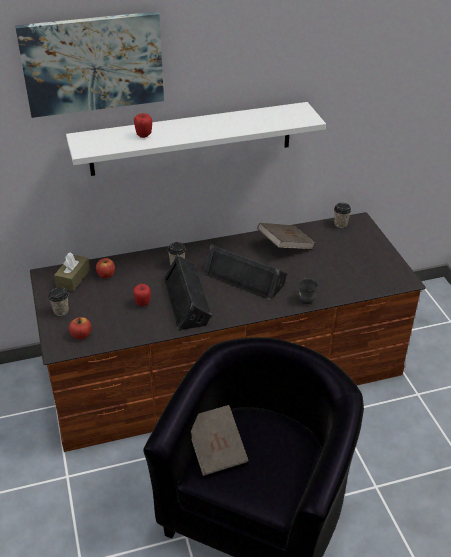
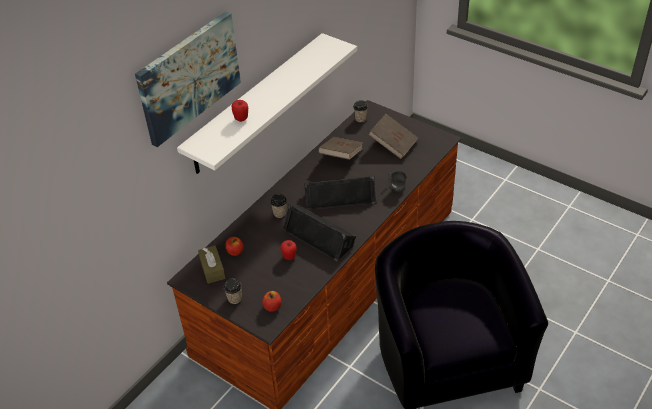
camera: 35 degrees left, 5 degrees up
(216, 449) = (427, 329): brown book -> brown book (393, 144)

